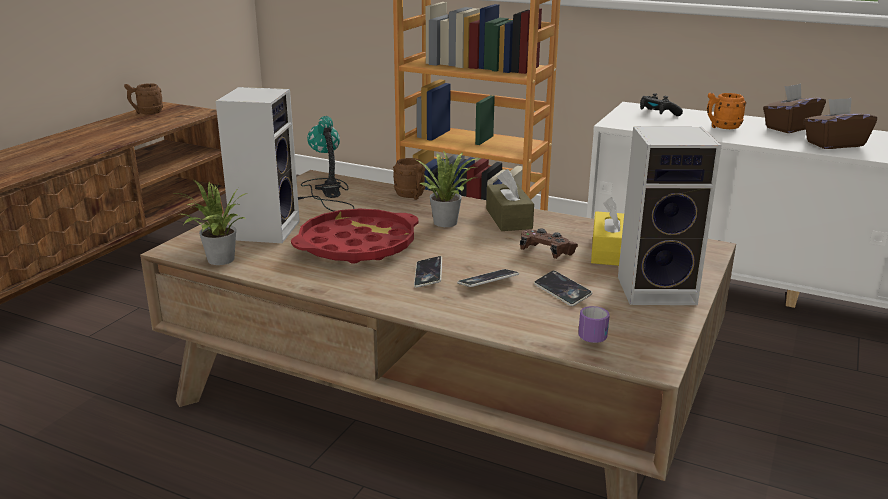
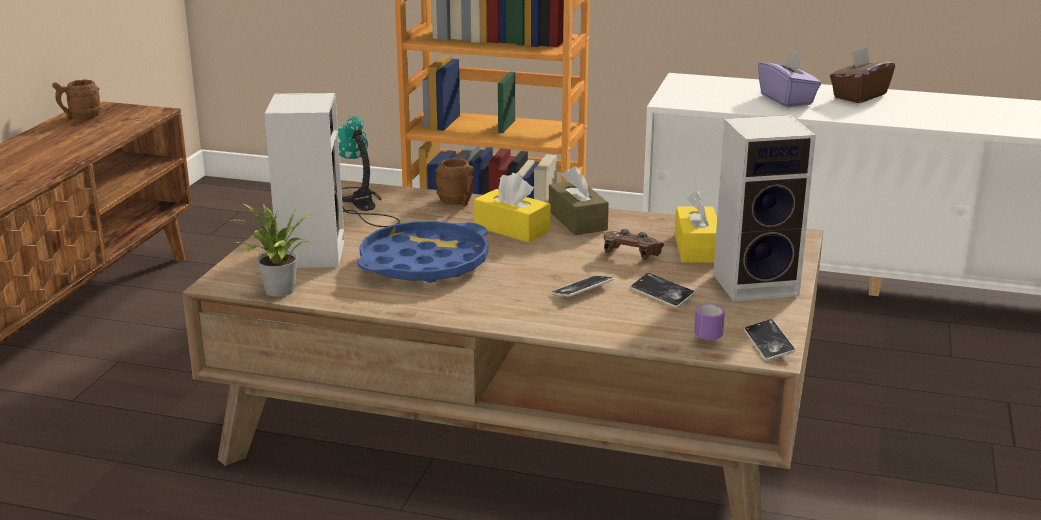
camera: 10 degrees left, 0 degrees up
(357, 245) = (424, 263): red tray -> blue tray
(428, 275) = (516, 288): phone -> phone (768, 344)
(447, 222) = (512, 229): potted plant -> yellow tissue box
(658, 114) = (713, 87): black game controller -> none
(721, 127) = (787, 100): orange mug -> purple tissue box
(834, 144) = (909, 113): brown tissue box -> none

